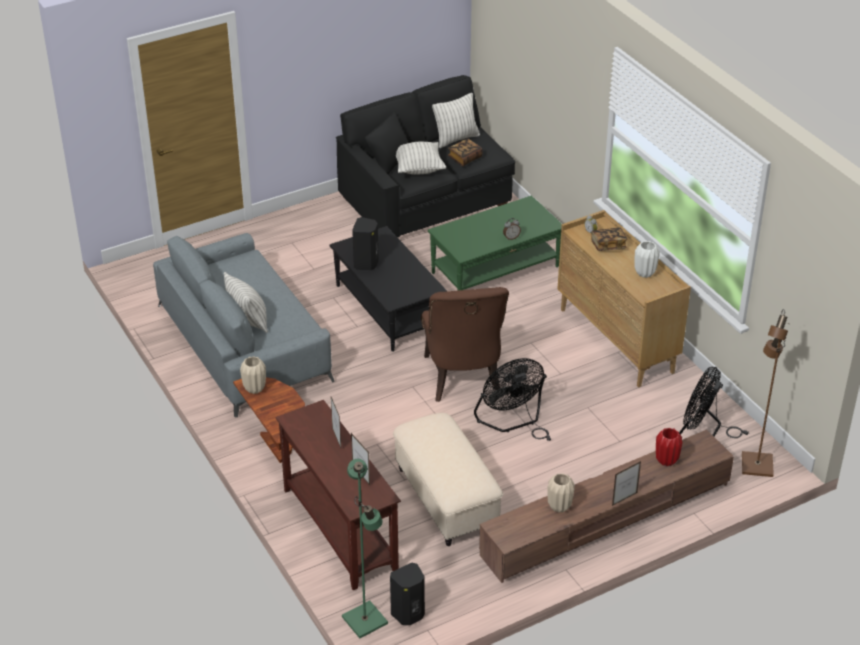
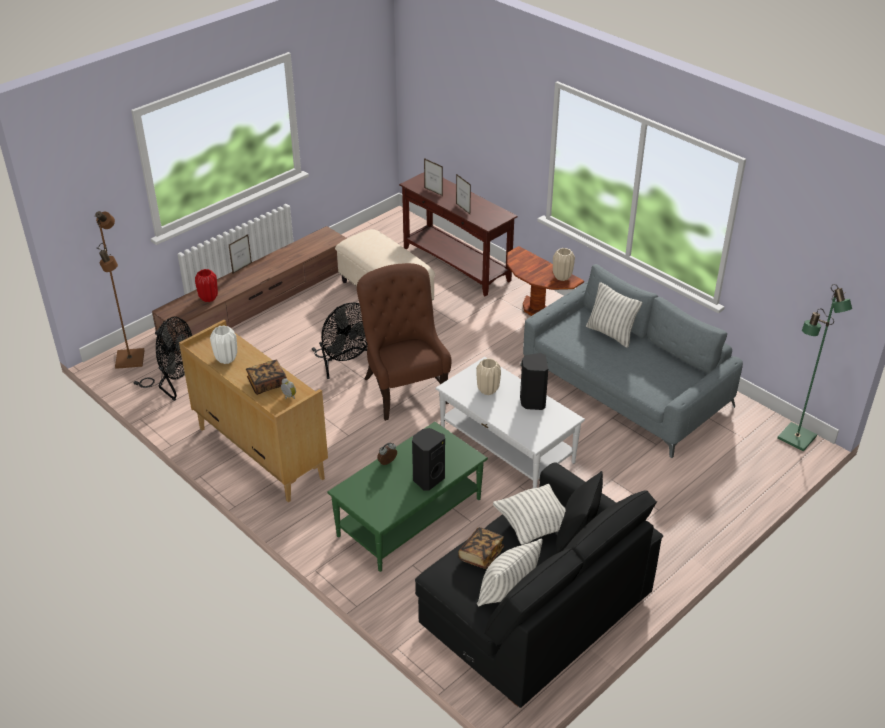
camera: 165 degrees right, 0 degrees up
(364, 620) = (414, 223): green floor lamp -> green floor lamp (796, 437)
(388, 309) = (507, 445): black coffee table -> white coffee table
(408, 614) = (387, 229): black speaker -> black speaker (427, 479)
(559, 506) = (291, 257): beige vase -> beige vase (488, 390)

